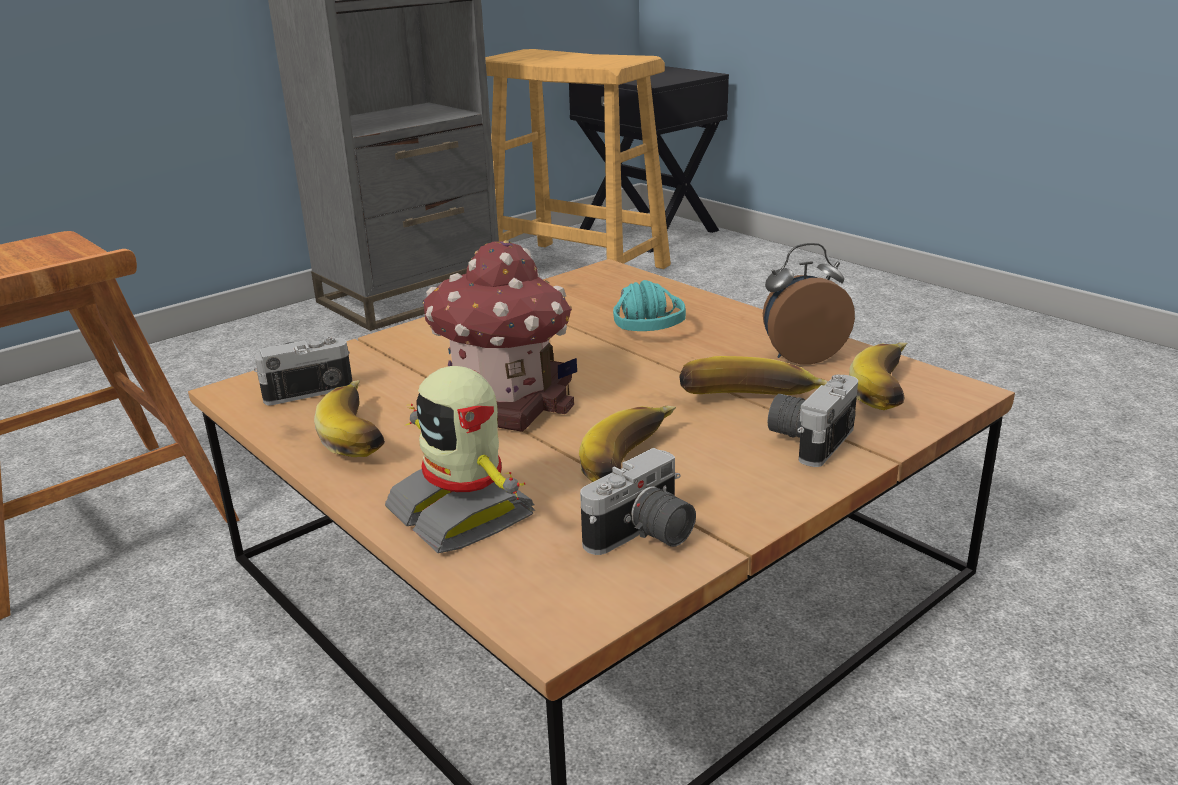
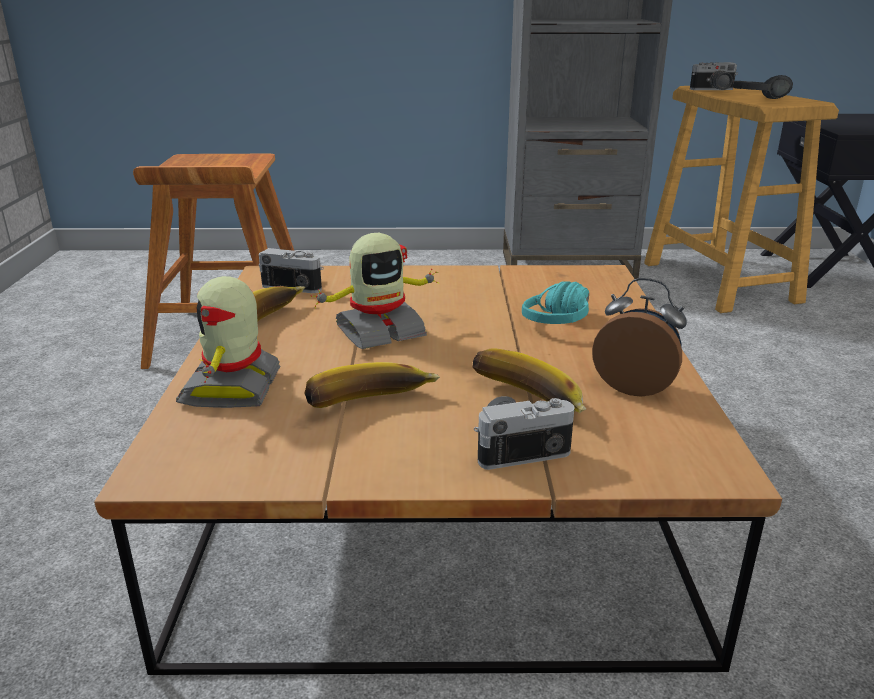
camera: 40 degrees right, 0 degrees up
(503, 398) = (379, 331): toy house -> toy robot
(591, 61) = (760, 99): none -> black headphones
(644, 536) = (290, 452): camera -> camera (713, 90)
(892, 393) = (655, 446): banana -> none

